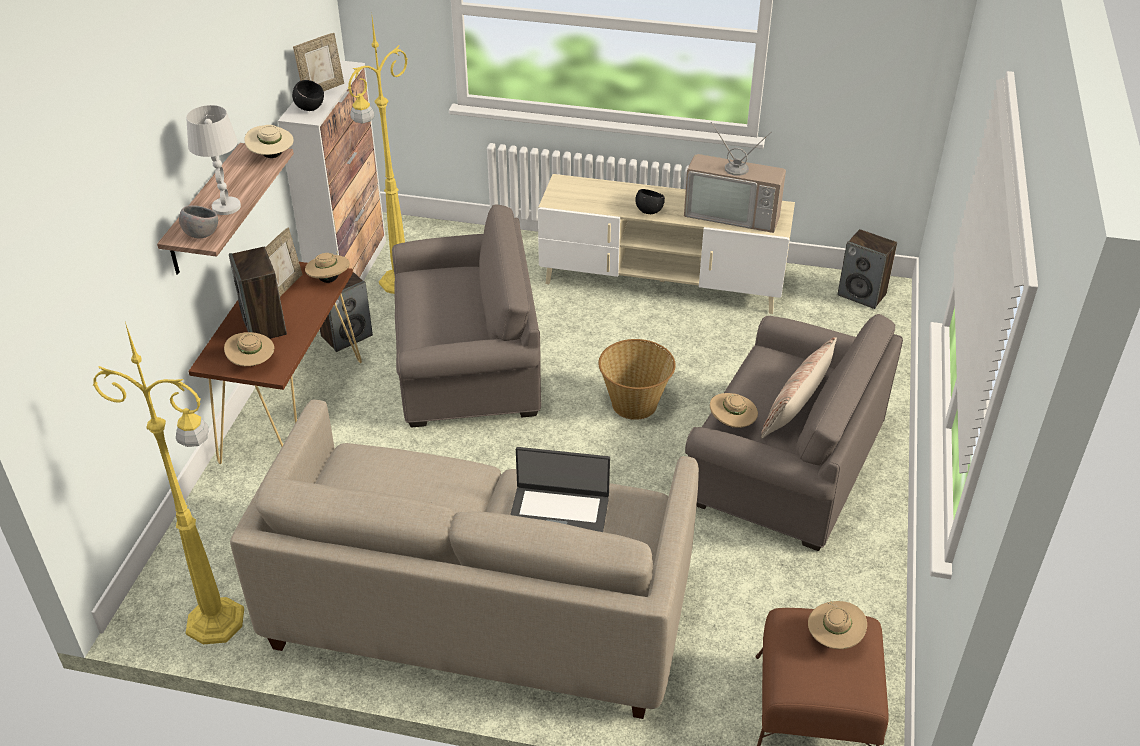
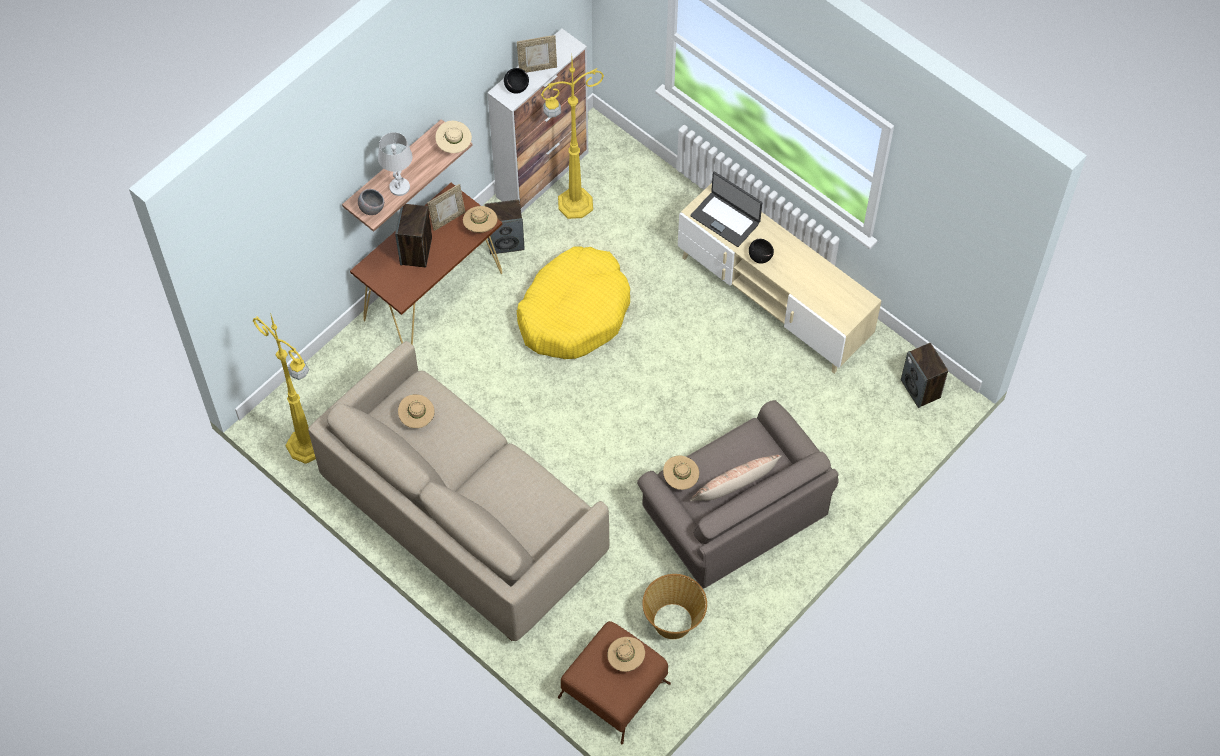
camera: 30 degrees right, 20 degrees up
(252, 363) = (392, 283): beige hat -> beige hat (417, 418)
(466, 364) = (574, 312): grey armchair -> yellow dog bed
(559, 512) = (514, 495): laptop -> laptop (725, 219)
(635, 403) = (669, 407): basket -> basket (673, 621)
(734, 213) = (823, 290): television -> none

